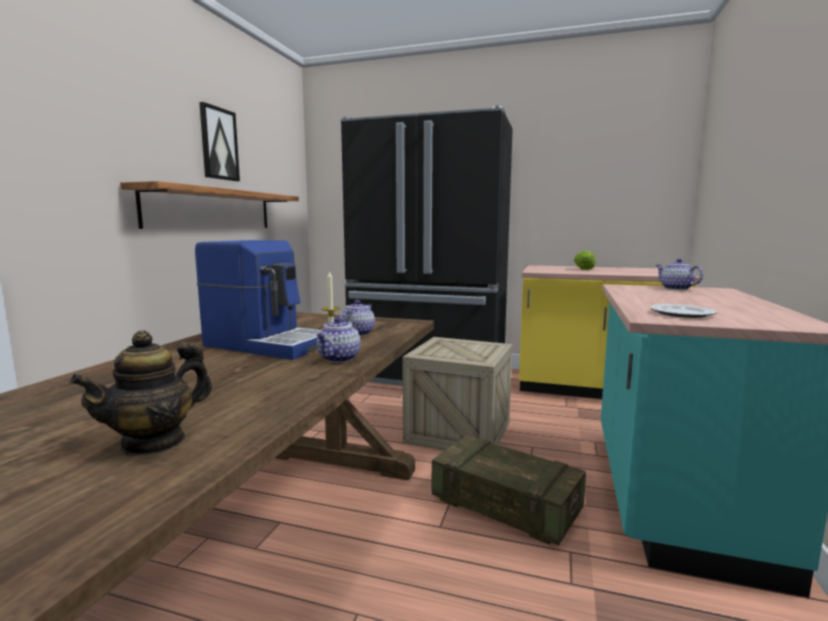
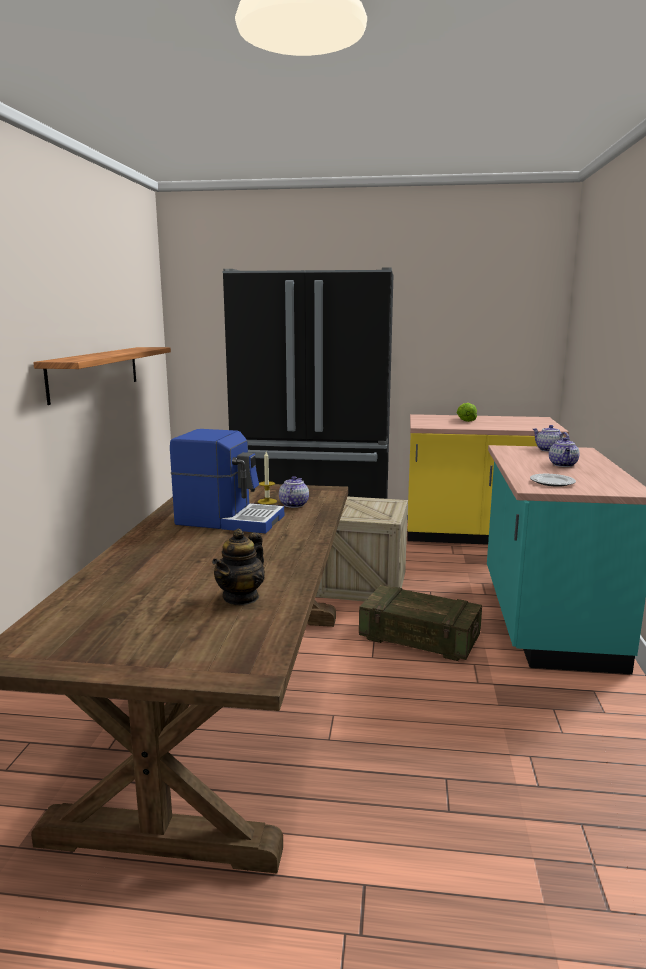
camera: 10 degrees left, 5 degrees up
(219, 144) = (97, 301): picture -> none
(339, 359) = (301, 530): teapot -> teapot (563, 465)

